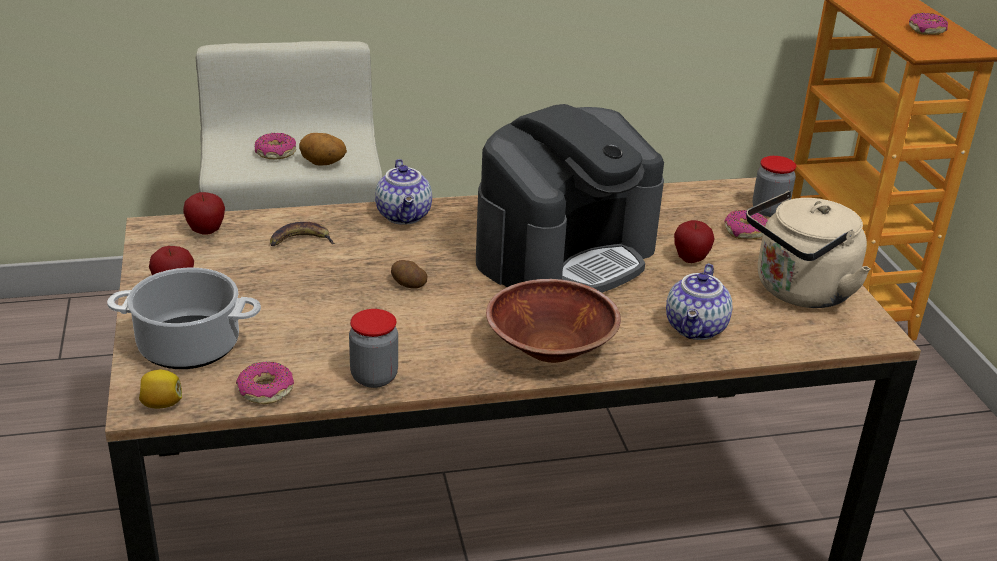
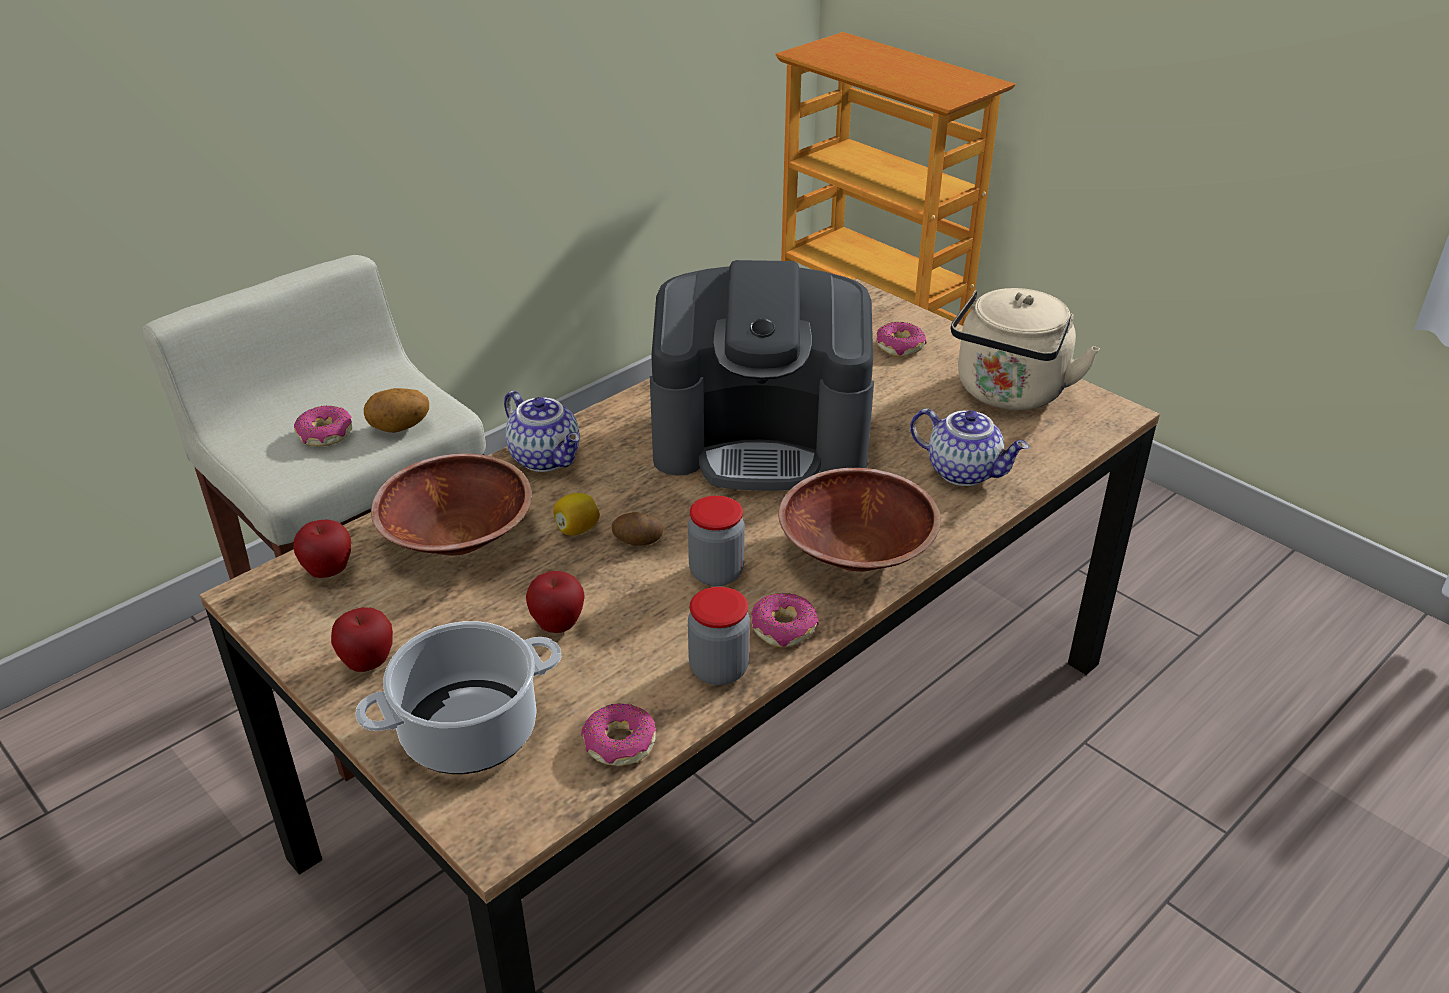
camera: 30 degrees left, 5 degrees up
(161, 404) = (516, 821): lemon -> lemon (577, 529)
(300, 240) = (458, 537): banana -> brown bowl
(565, 255) = (762, 439): coffee machine -> coffee machine turned 75 degrees clockwise
(690, 260) = (883, 397): apple -> apple (558, 625)
(697, 329) = (964, 471): teapot -> teapot turned 45 degrees counterclockwise
(769, 210) = (897, 315): jar -> jar (716, 573)
(927, 30) = (922, 74): donut -> donut (784, 628)

